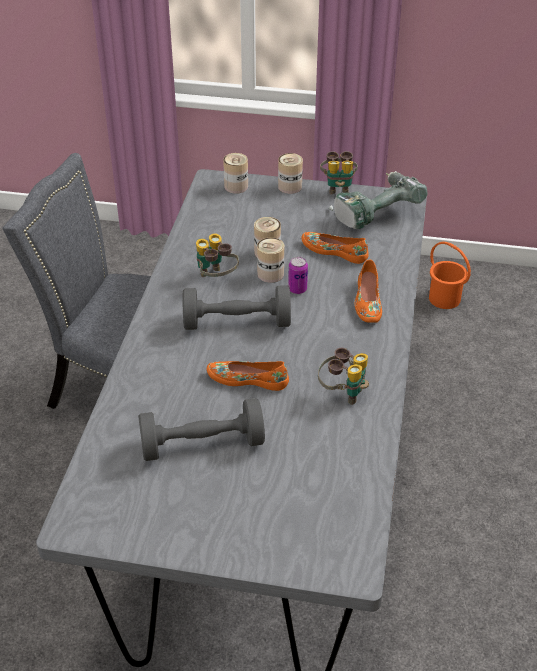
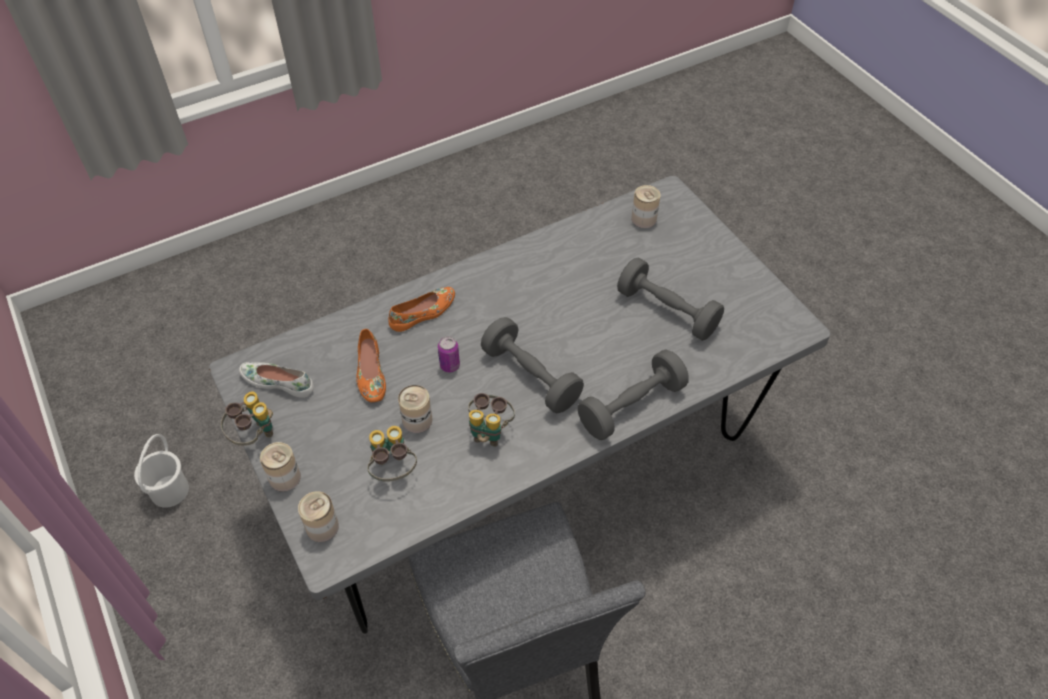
camera: 130 degrees left, 10 degrees up
(144, 358) = (631, 406): none -> grey dumbbell
(248, 379) = (583, 328): orange shoe -> none
(270, 274) = (446, 397): can -> can (643, 219)
(342, 392) = (540, 271): binoculars -> binoculars (393, 470)
(375, 212) = (278, 381): power drill -> white shoe
(444, 298) = (169, 491): orange bucket -> white bucket

